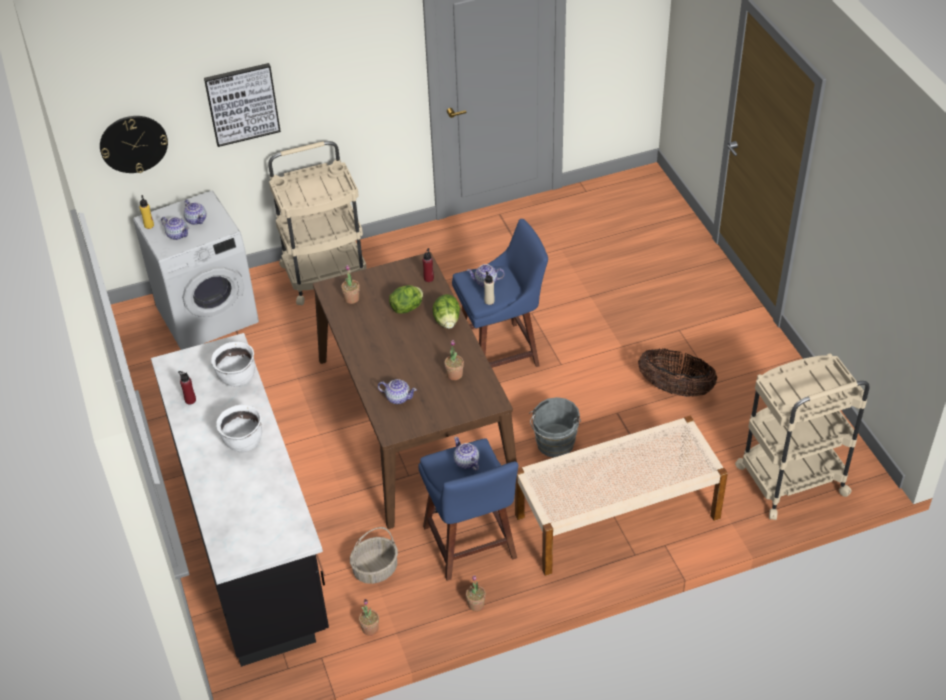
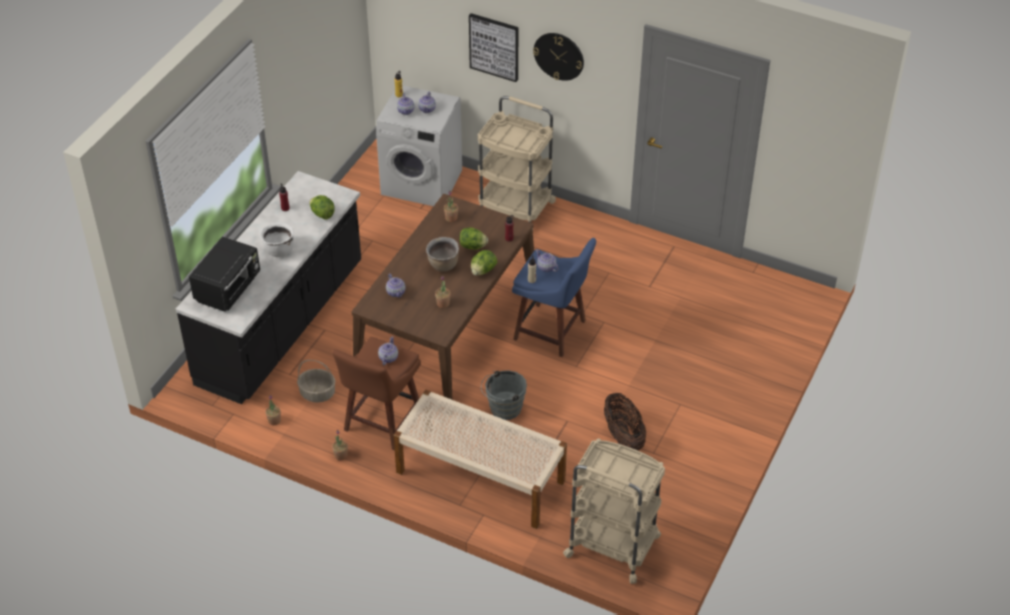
camera: 45 degrees right, 0 degrees up
(133, 143) = (415, 33): wall clock -> wall clock (559, 56)
(237, 378) = (322, 214): white cooking pot -> lettuce
(245, 516) = (229, 288): none -> black microwave
(405, 343) = (443, 265): none -> brown cooking pot
(470, 546) = (381, 423): blue stool -> brown stool

